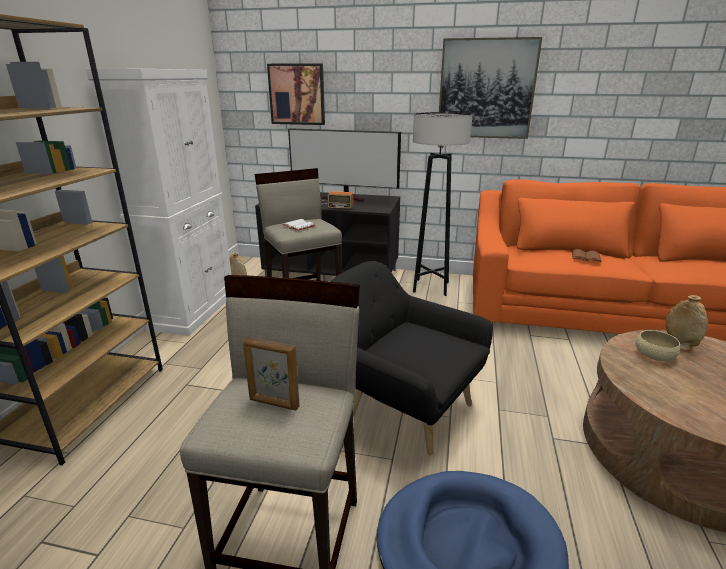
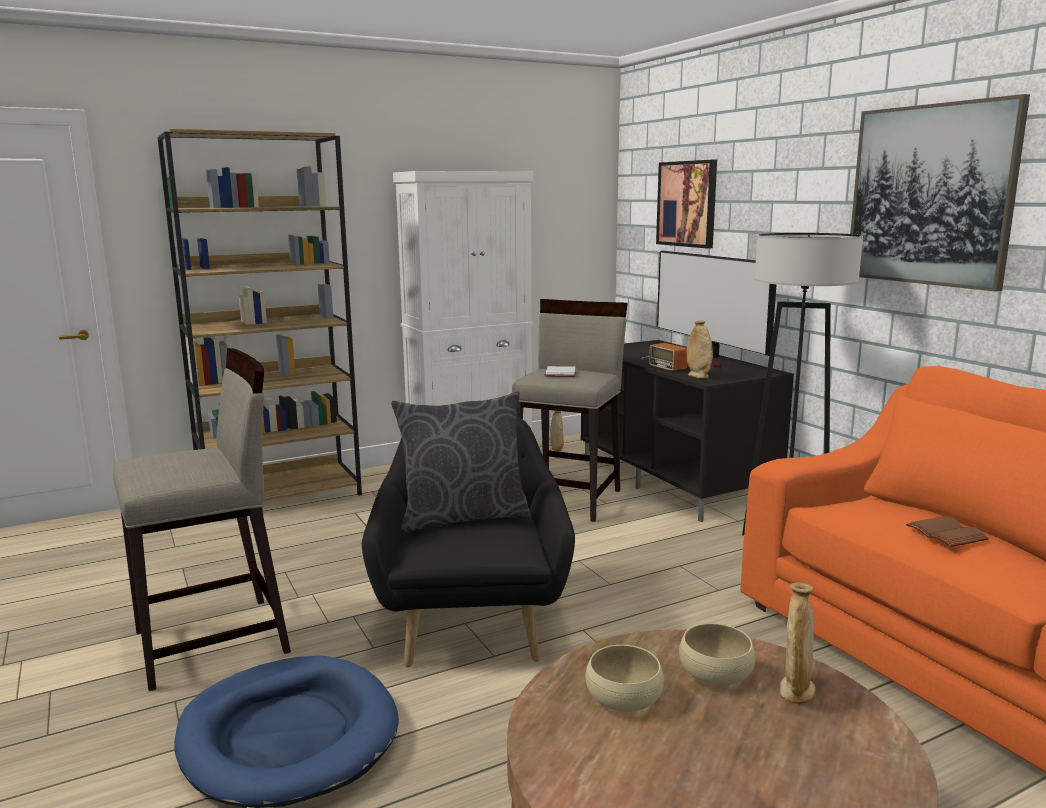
camera: 50 degrees right, 10 degrees down
(274, 403) = (185, 462): picture frame -> none
(369, 208) = (698, 376): none -> beige vase
(402, 342) = (463, 517): none -> grey pillow
(668, 386) = (624, 697): none -> beige bowl

